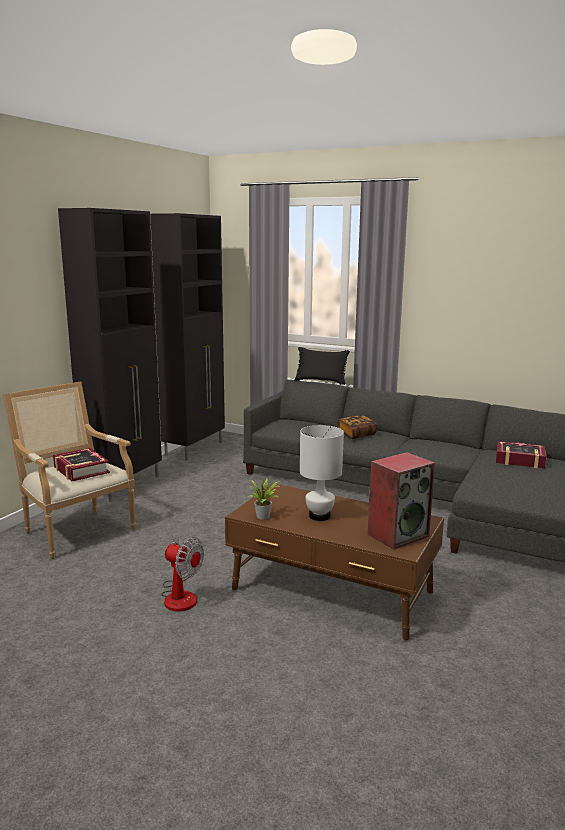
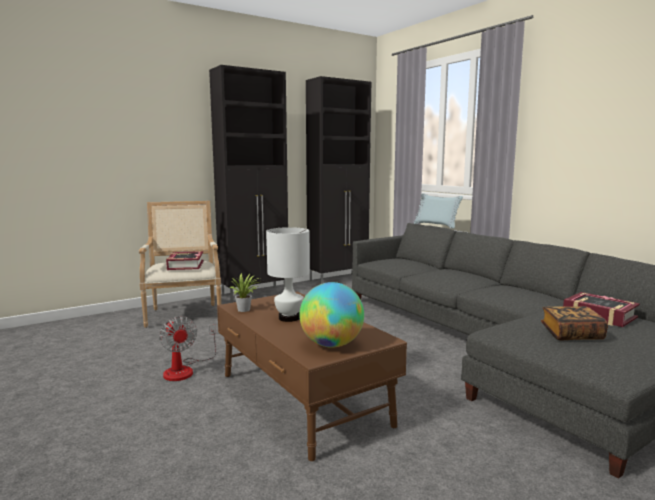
camera: 30 degrees right, 5 degrees down
(321, 381) = (436, 226): black pillow -> blue pillow
(356, 434) = (444, 274): book -> book (571, 334)
(398, 535) = (331, 345): speaker -> globe

